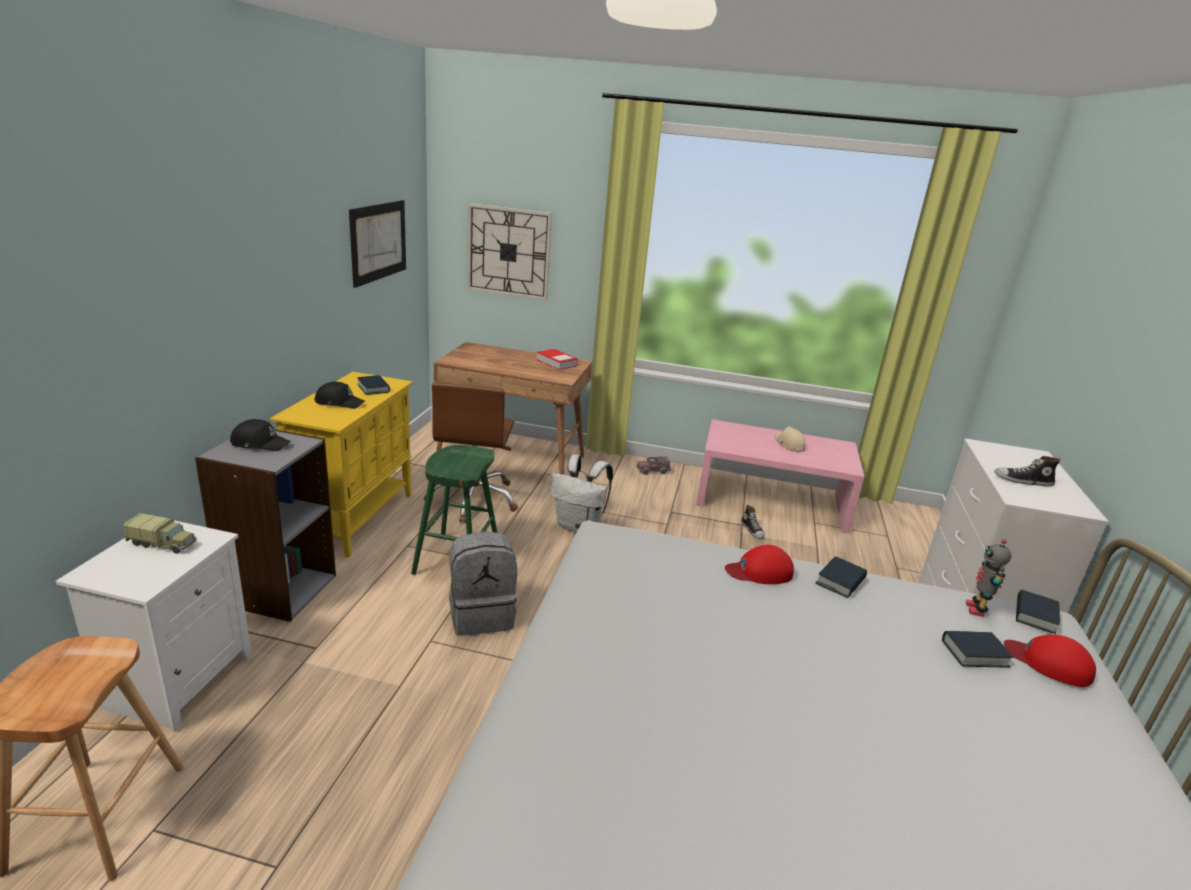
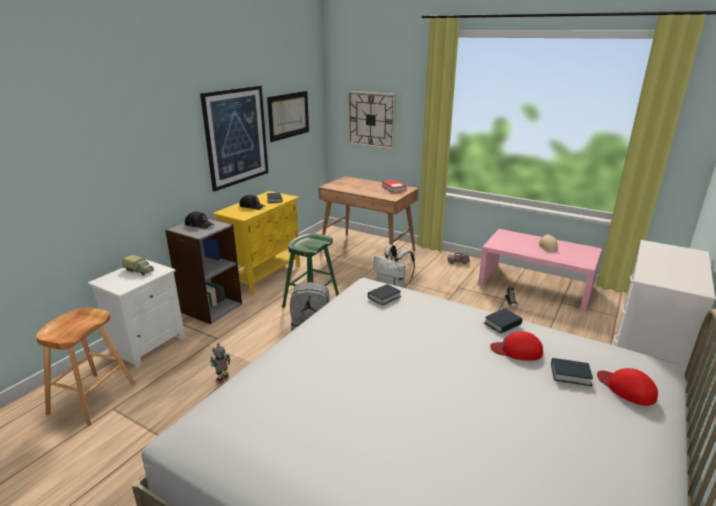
camera: 20 degrees right, 0 degrees up
(304, 279) = (236, 137): none -> picture
(474, 499) = (335, 270): brown office chair -> none
(759, 571) = (449, 313): red cap -> red cap (517, 350)
(977, 609) = (594, 351): toy robot -> toy robot (223, 379)
(1023, 481) = (663, 268): shoe -> none
(1034, 616) = (640, 360): book -> book (384, 297)

